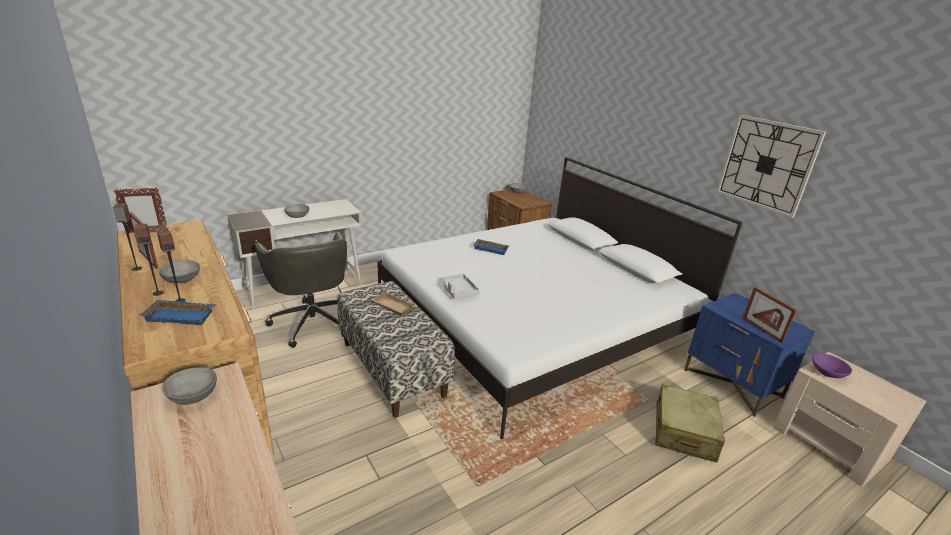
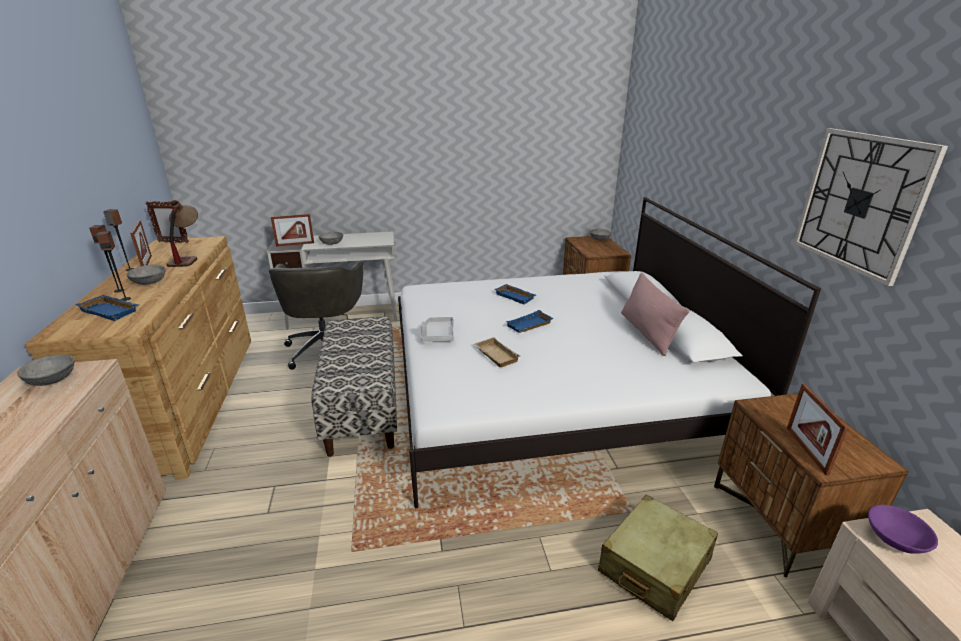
camera: 25 degrees right, 0 degrees up
(190, 248) = (187, 258): none -> table lamp
(259, 220) = (295, 244): none -> picture frame
(392, 307) = (364, 341): beige tray -> beige tray (495, 355)
(523, 272) = (529, 326): none -> blue tray
(608, 266) = (647, 332): none -> pink pillow
(733, 384) = (781, 523): blue nightstand -> brown nightstand

